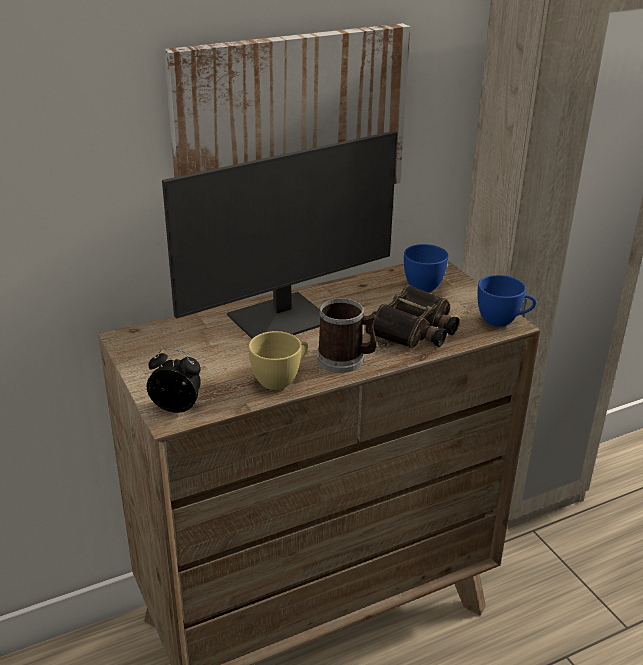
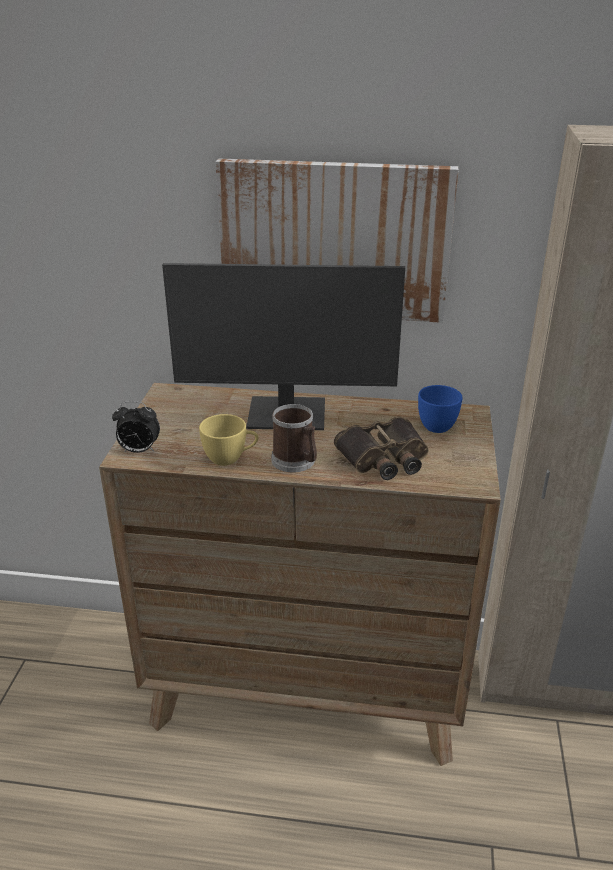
camera: 35 degrees right, 0 degrees up
(177, 407) = (139, 451): alarm clock -> alarm clock turned 135 degrees clockwise
(503, 321) = (473, 479): blue cup -> none

